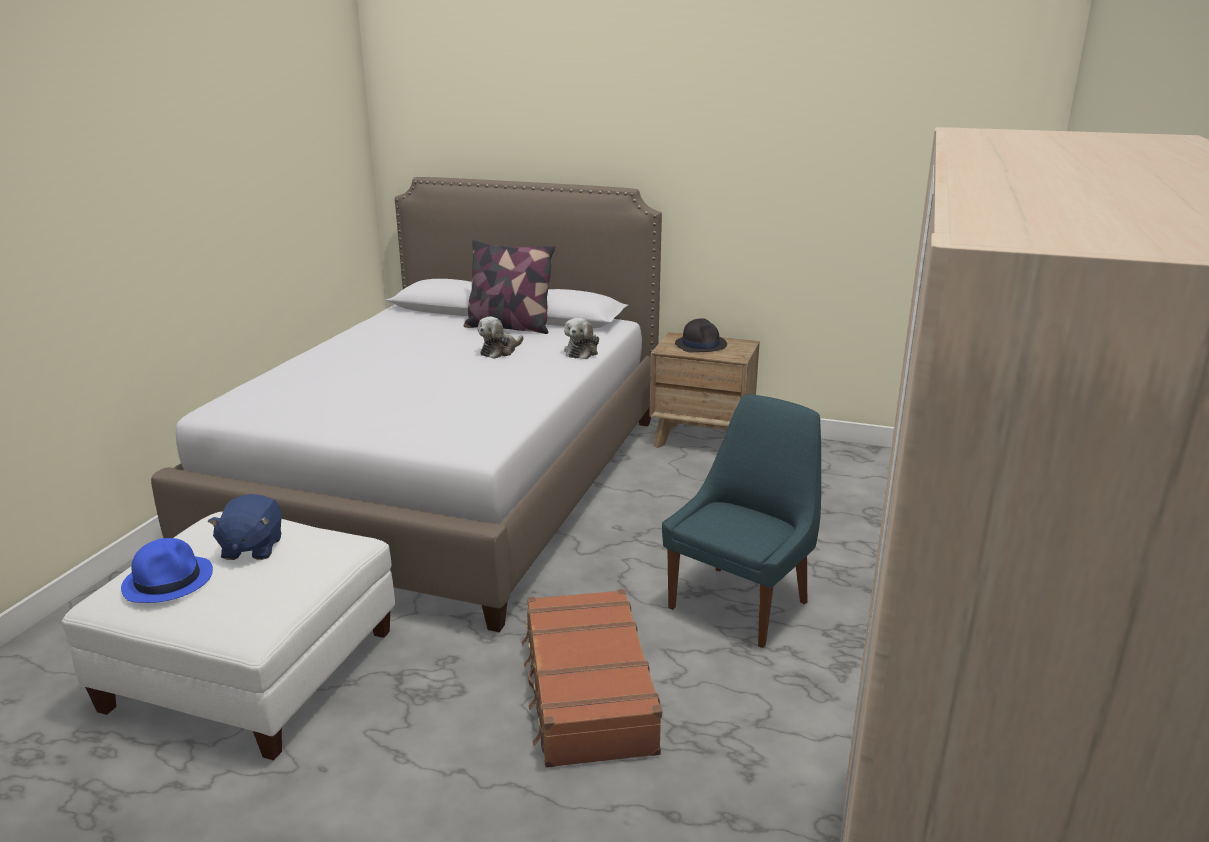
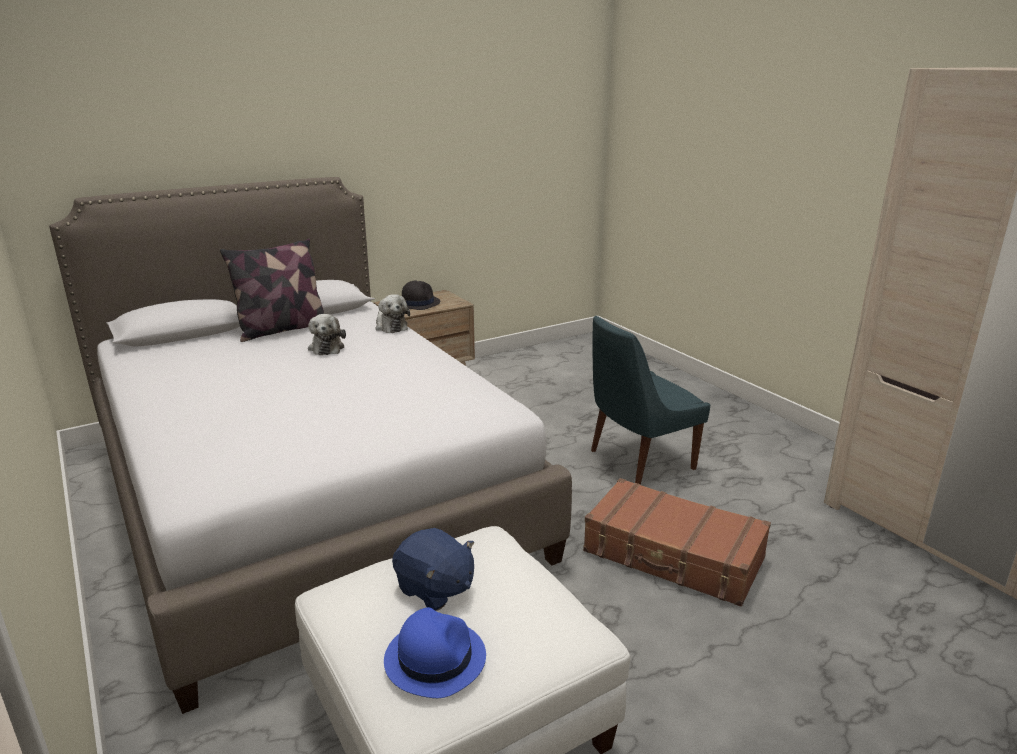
camera: 50 degrees left, 0 degrees up
(741, 603) = (638, 460): blue chair -> blue chair turned 105 degrees counterclockwise

